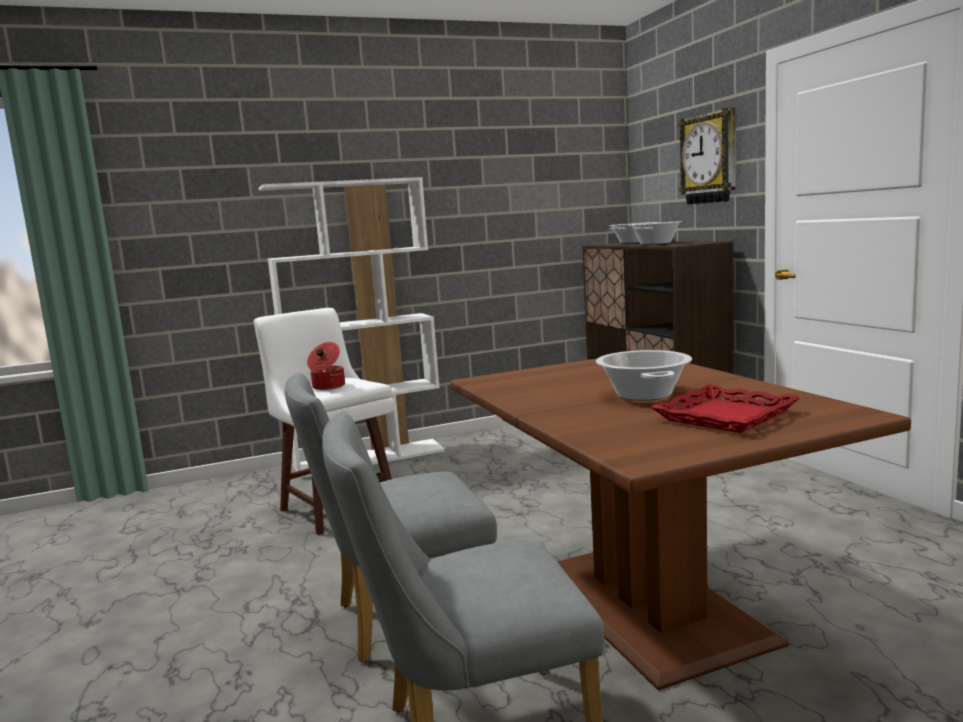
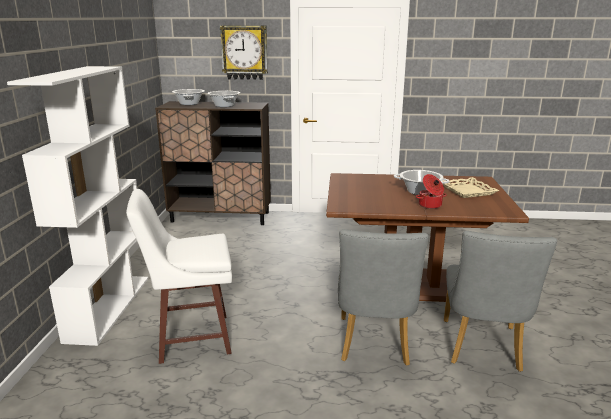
camera: 65 degrees left, 10 degrees up
(328, 387) = (203, 248): cooking pot -> cooking pot (430, 205)
(726, 416) = (468, 191): red tray -> beige tray

